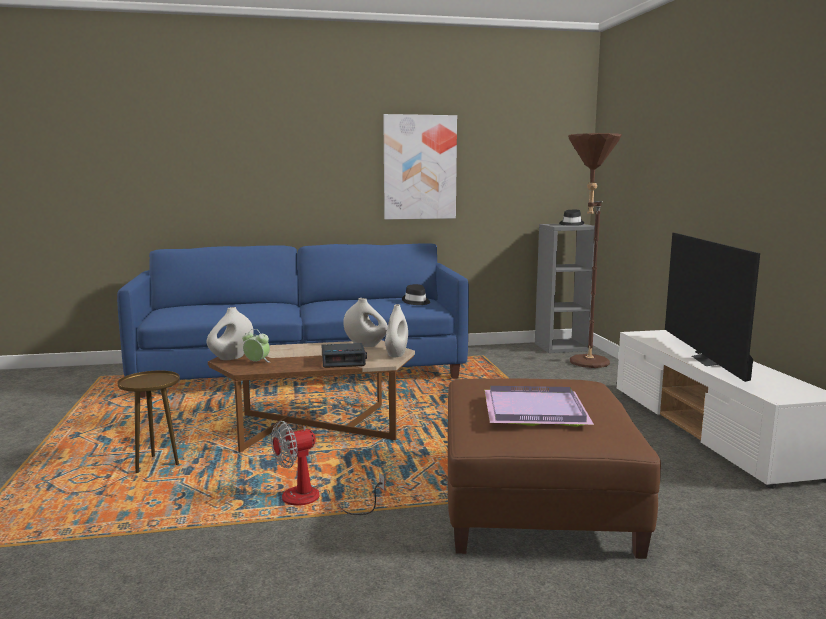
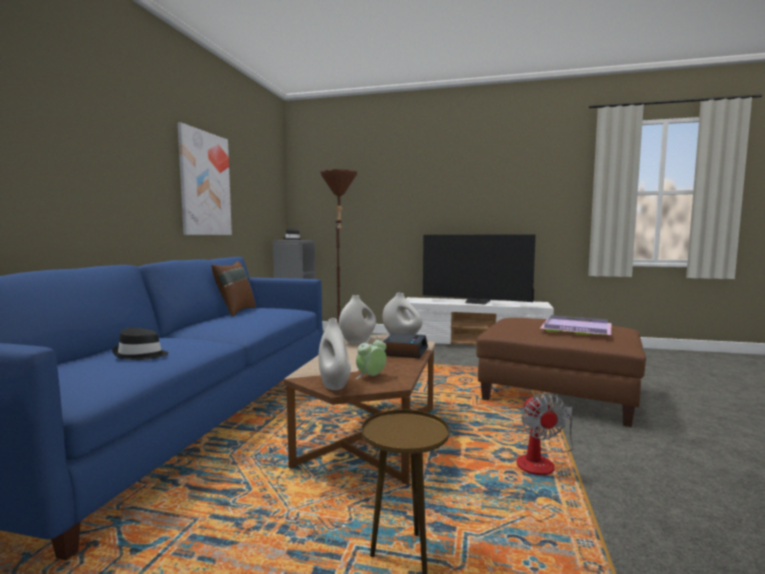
camera: 65 degrees left, 5 degrees down
(389, 297) = (235, 311): none -> brown pillow
(416, 302) = (278, 308): black hat -> black hat (141, 355)

